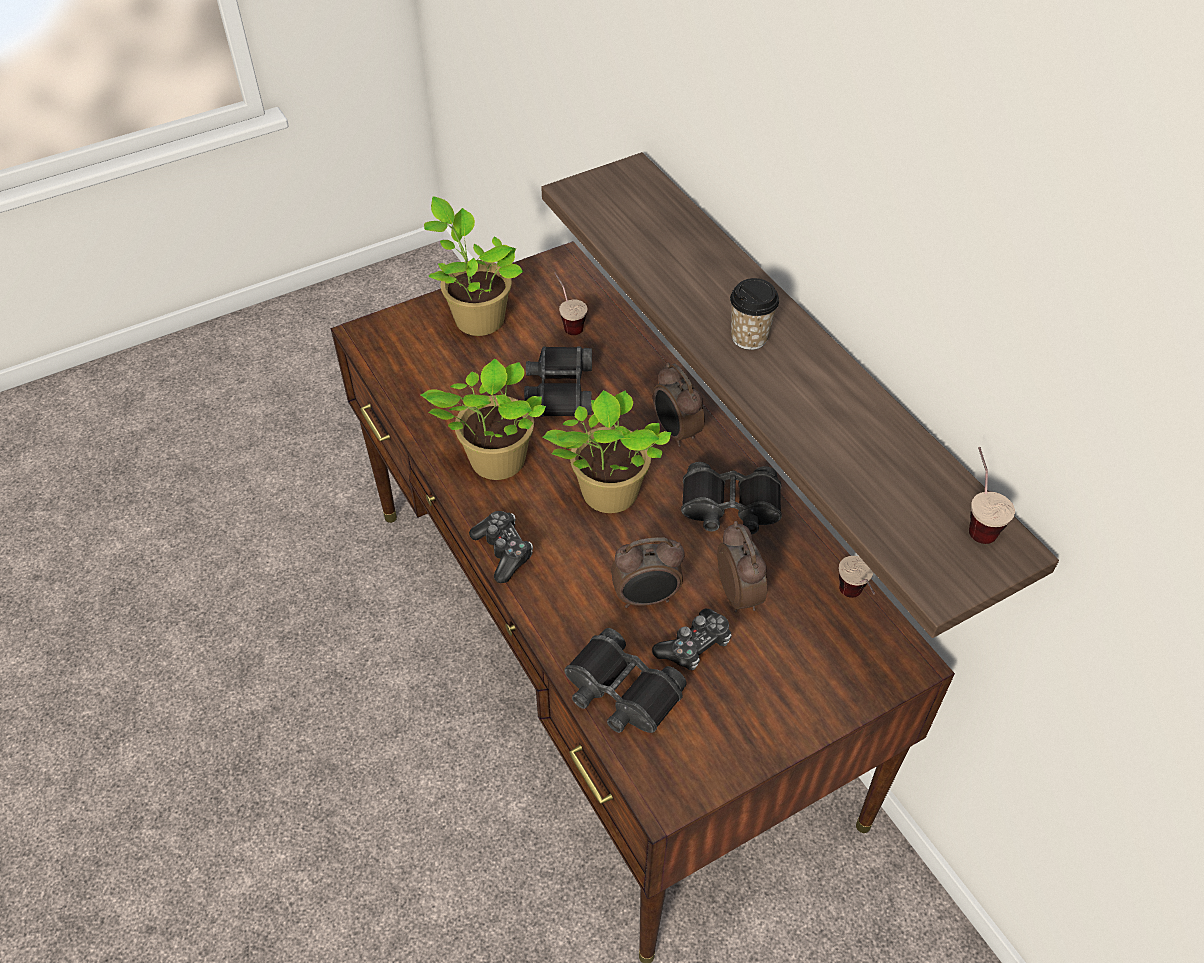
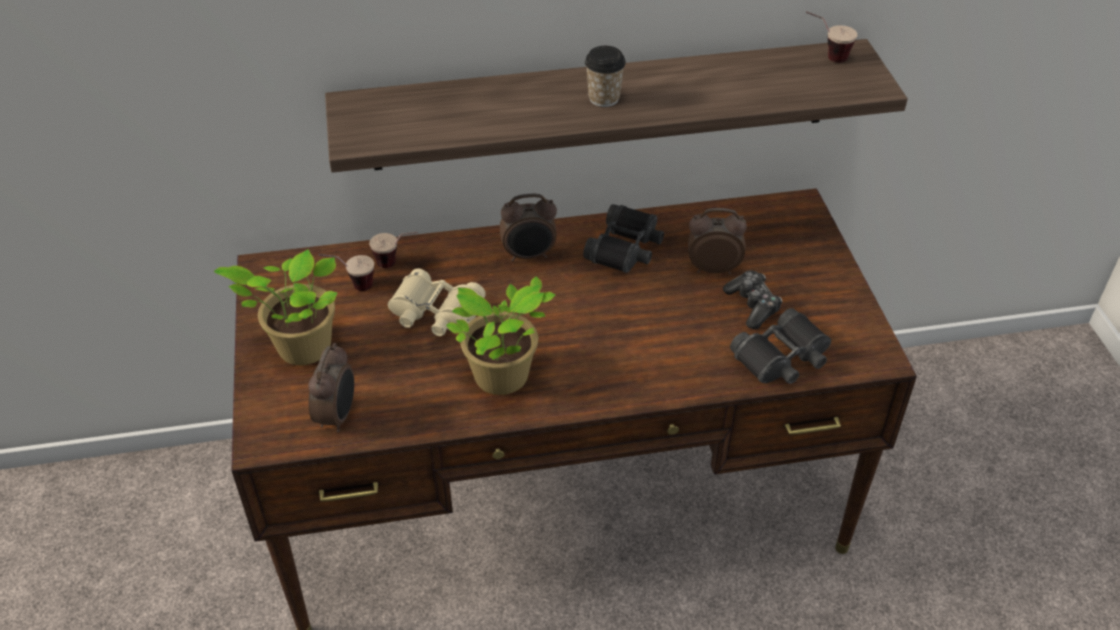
camera: 70 degrees left, 5 degrees down
(503, 551) = (611, 396): game controller -> none
(559, 390) = (436, 313): black binoculars -> beige binoculars
(607, 495) = (578, 315): potted plant -> none
(646, 598) = (697, 320): alarm clock -> alarm clock (338, 415)
(854, 600) = (740, 212): cup -> cup (397, 264)

